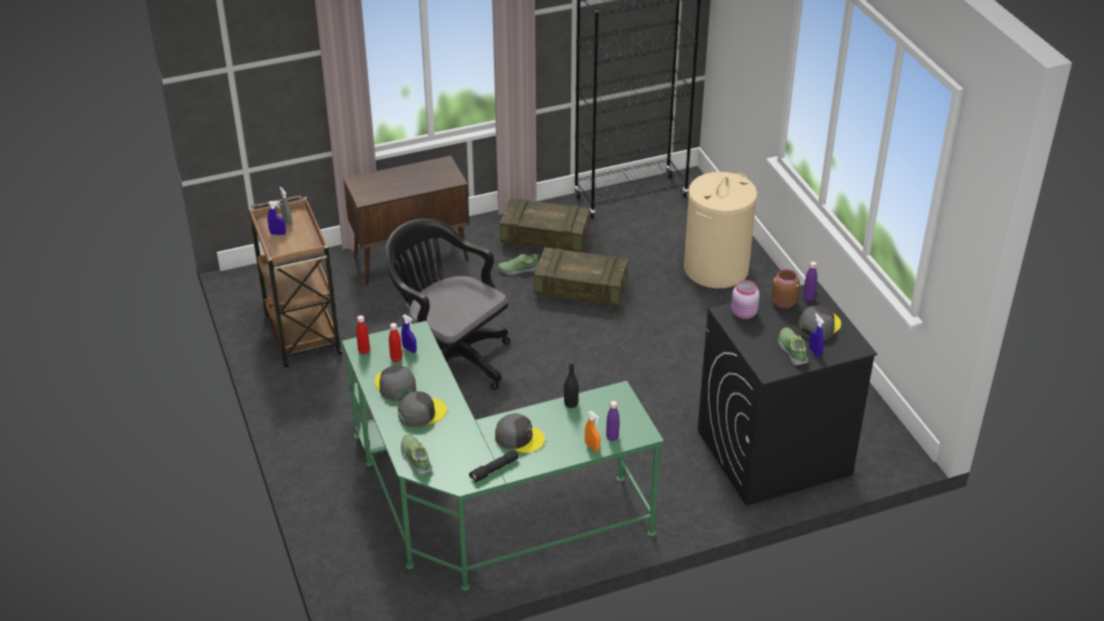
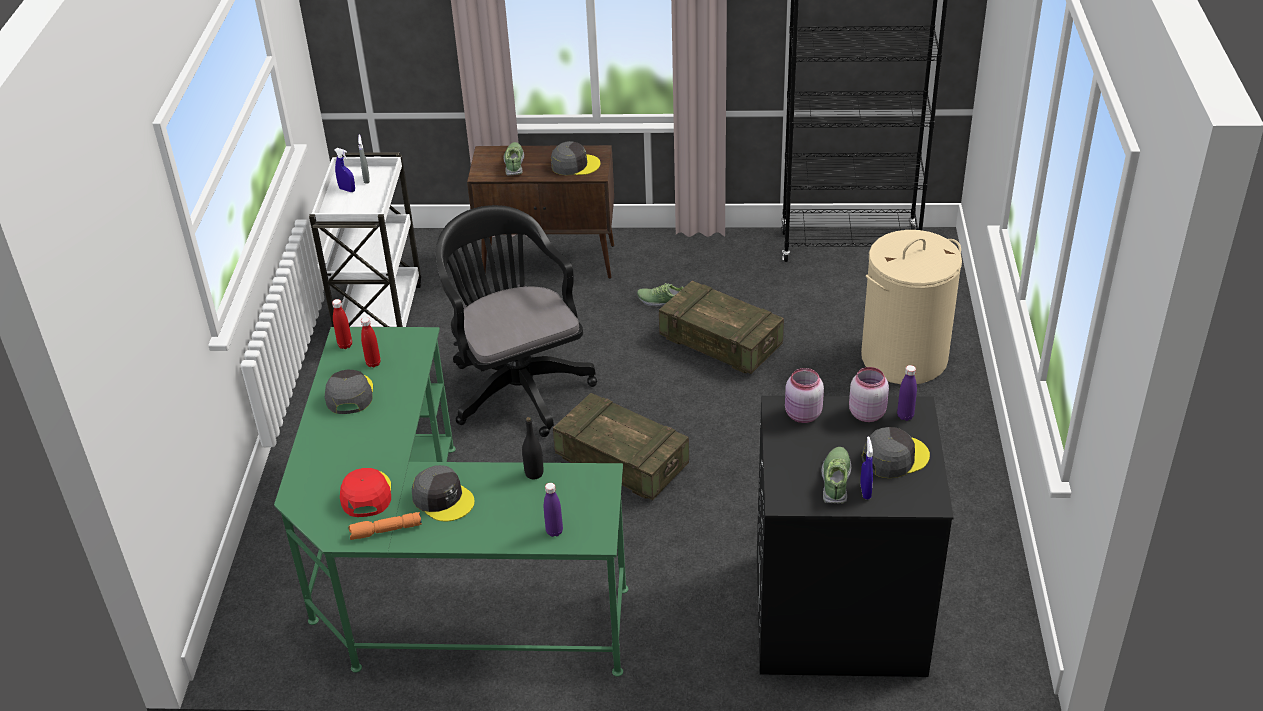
camera: 25 degrees right, 0 degrees up
(301, 331) = (380, 314): brown cart -> white cart
(409, 349) = (396, 356): blue spray bottle -> none
(416, 458) = (309, 489): shoe -> shoe (514, 163)
(421, 413) = (354, 436): grey cap -> grey cap (574, 165)
(461, 450) = (366, 494): none -> red cap
(494, 470) = (385, 531): black flashlight -> orange flashlight
(545, 238) = (716, 272): crate -> crate (621, 461)
(592, 447) = (521, 536): orange spray bottle -> none
(783, 302) = (867, 413): brown jar -> pink jar

